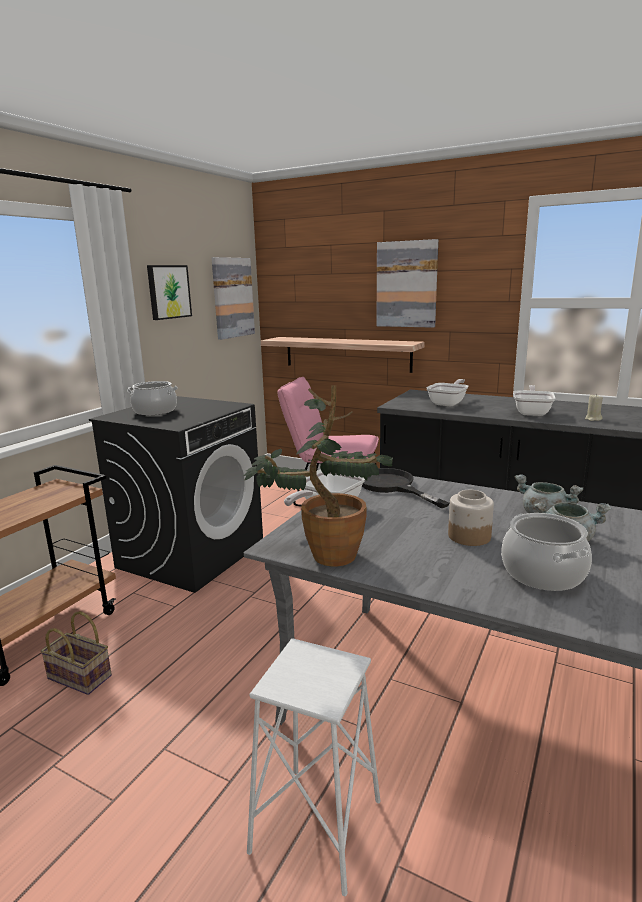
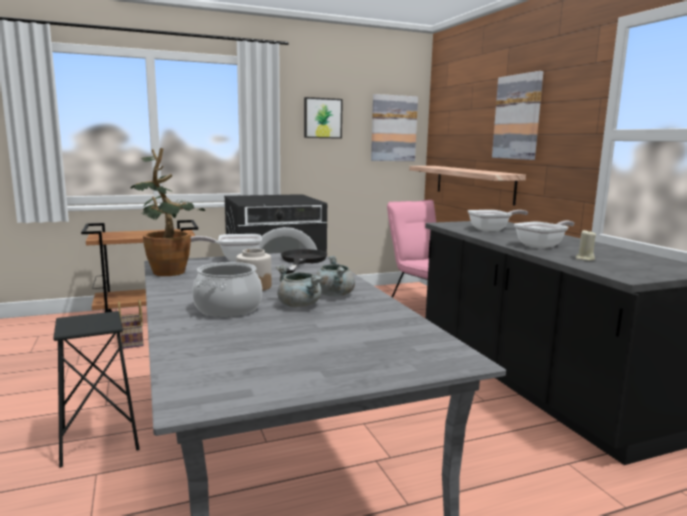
camera: 40 degrees right, 5 degrees down
(155, 411) = (263, 197): cooking pot -> none
(316, 826) = (99, 440): white stool -> black stool

